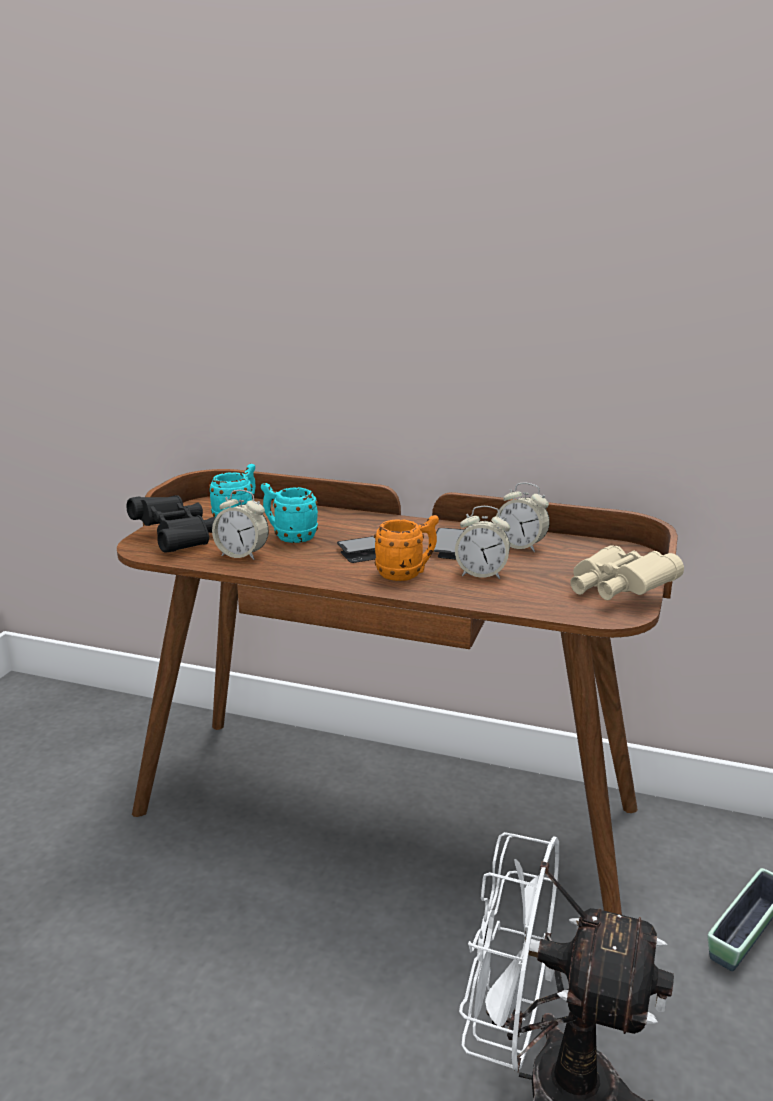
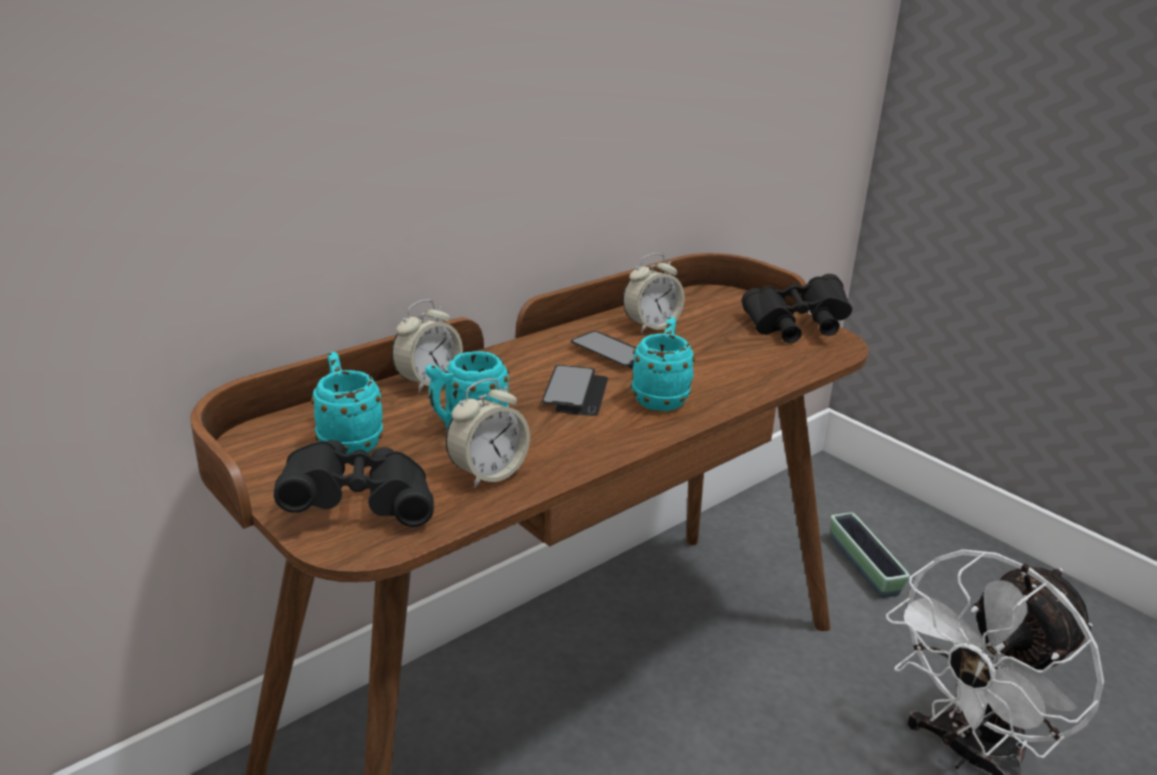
camera: 60 degrees left, 5 degrees up
(407, 574) = (661, 397): orange mug -> turquoise mug
(481, 574) = (700, 364): alarm clock -> alarm clock (428, 382)
(616, 592) = (795, 328): beige binoculars -> black binoculars

